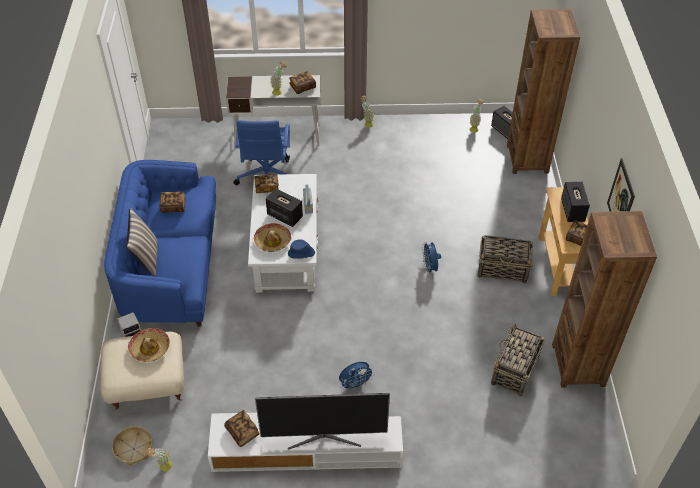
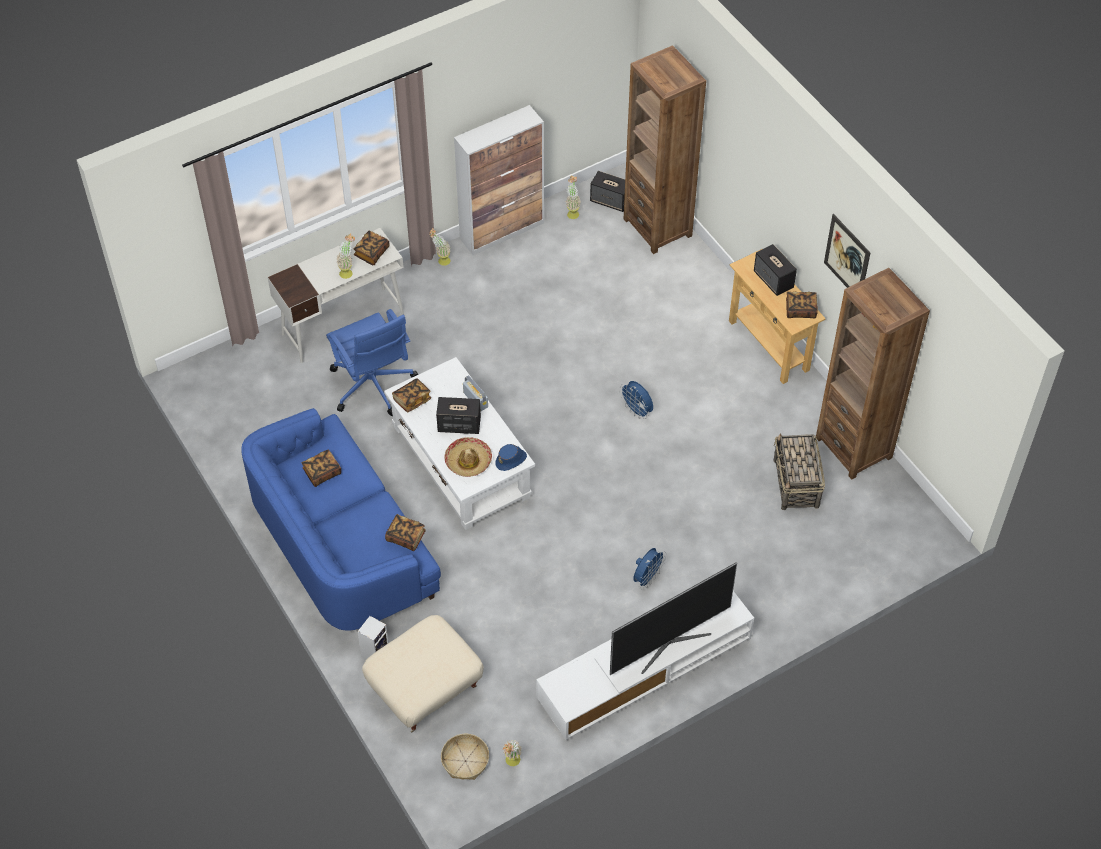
camera: 30 degrees left, 5 degrees up
(146, 258) = (340, 548): pillow -> none
(150, 348) = (425, 644): hat -> none
(242, 432) = (583, 681): book -> book (406, 537)
(419, 121) = (502, 230): none -> cabinet
(503, 269) = (715, 376): basket -> none

